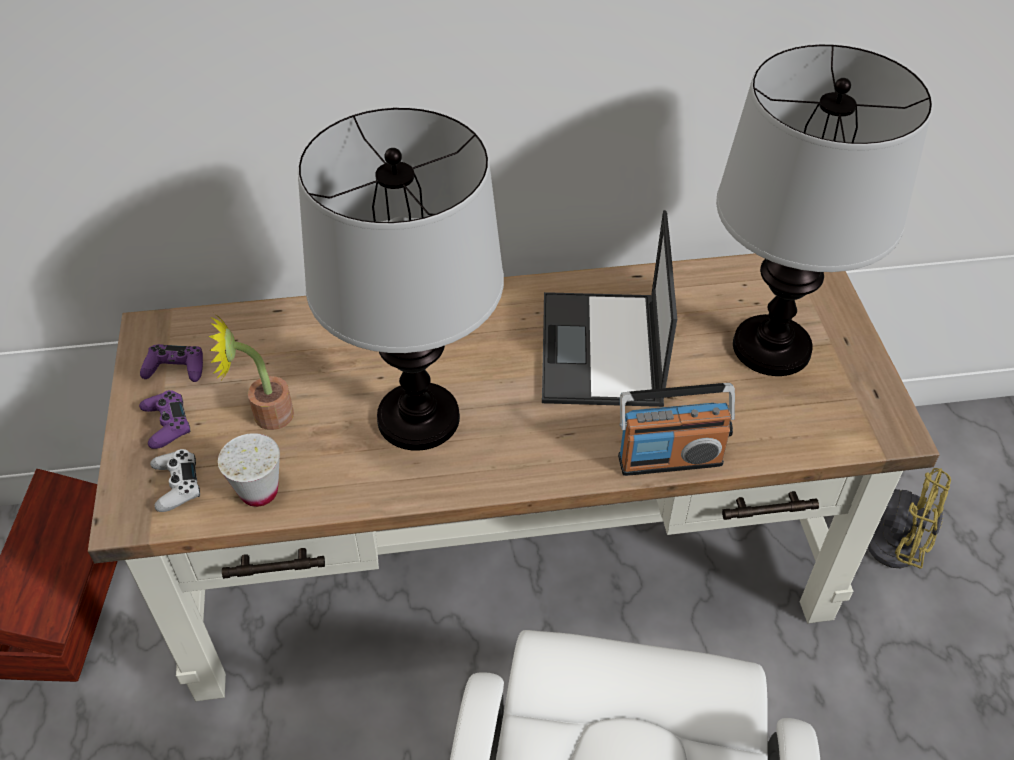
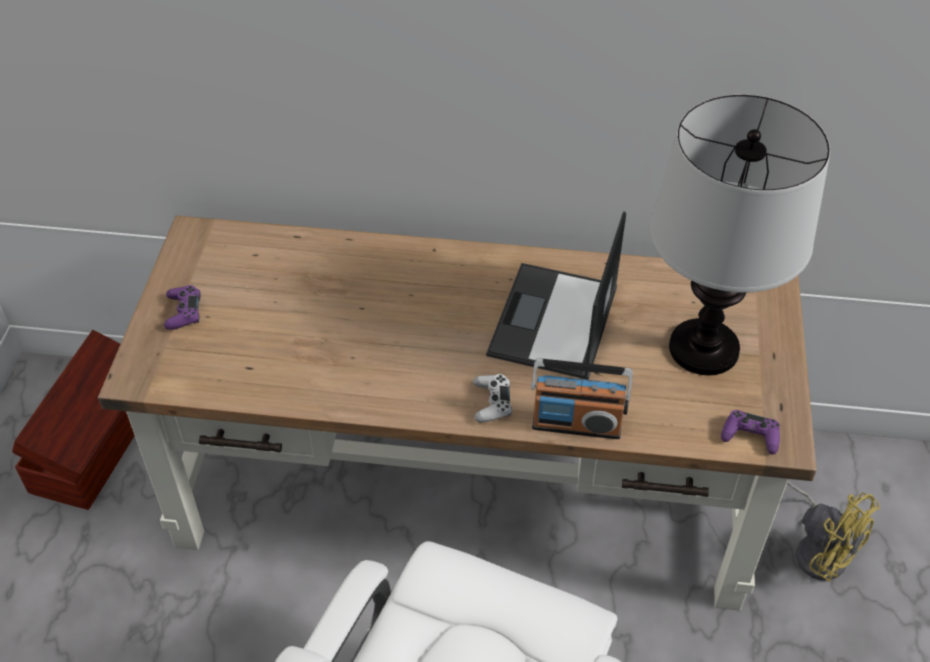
camera: 15 degrees right, 0 degrees up
(175, 368) = (203, 269): purple game controller -> purple game controller (750, 436)
(177, 485) = (177, 361): white game controller -> white game controller (492, 402)
(259, 492) = (237, 380): white cup -> none
(265, 415) = (260, 320): potted plant -> none
(417, 418) = (380, 347): table lamp -> none

